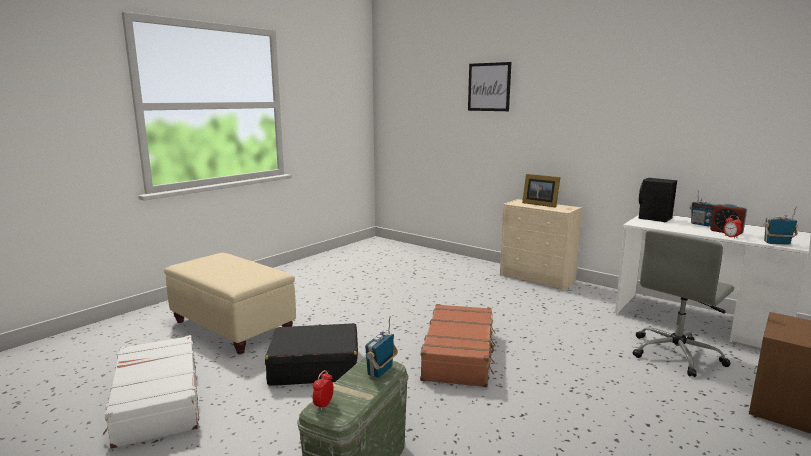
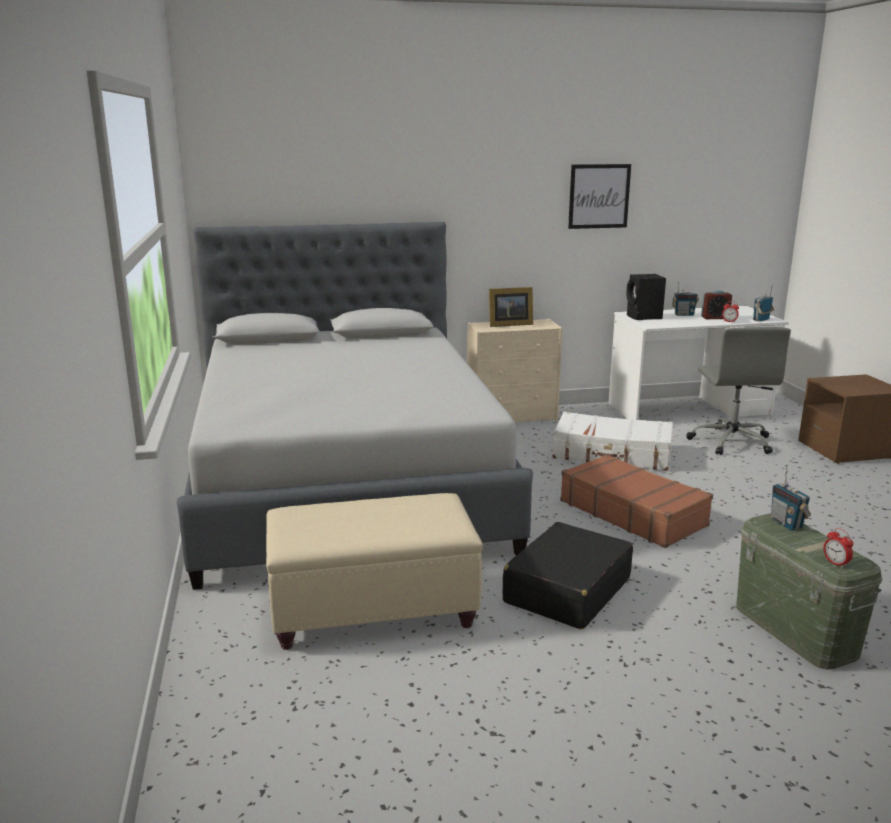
camera: 50 degrees left, 5 degrees up
(156, 401) = (535, 716): white suitcase -> white suitcase (612, 454)
(365, 275) = (346, 481): none -> grey bed
(489, 87) = (412, 174): picture -> picture (599, 196)

